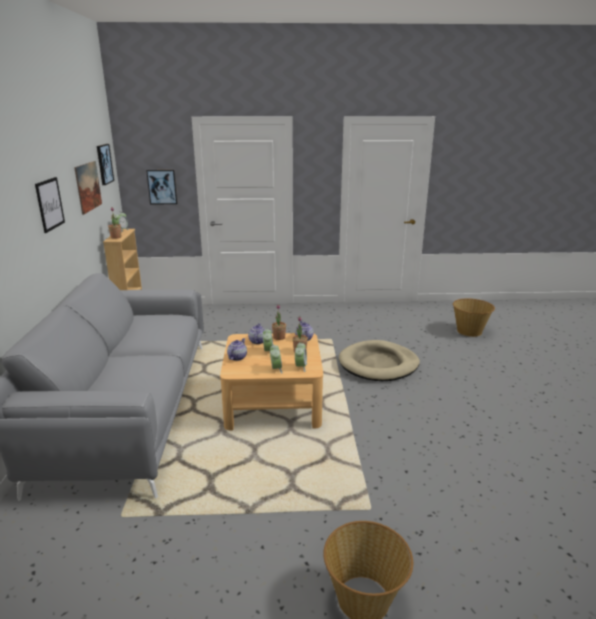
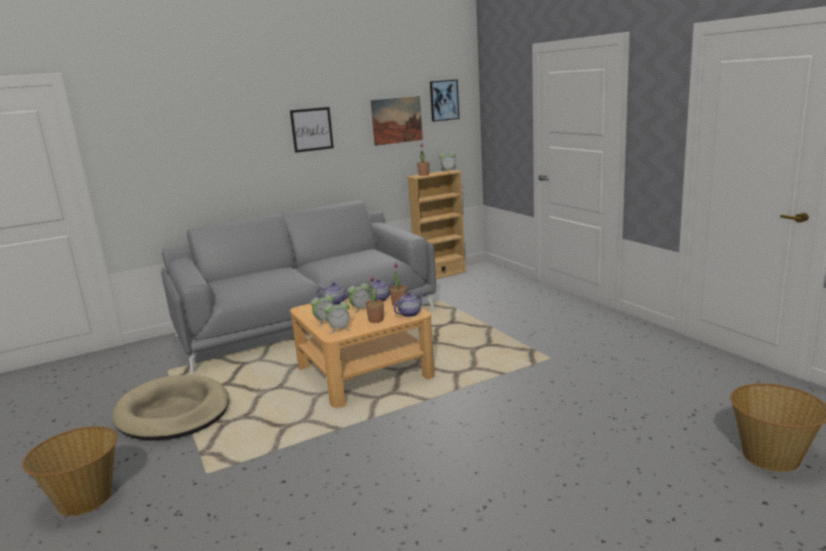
camera: 65 degrees right, 5 degrees down
(162, 187) = (507, 128): picture -> none
(378, 364) = (522, 405): beige dog bed -> beige dog bed (173, 412)

